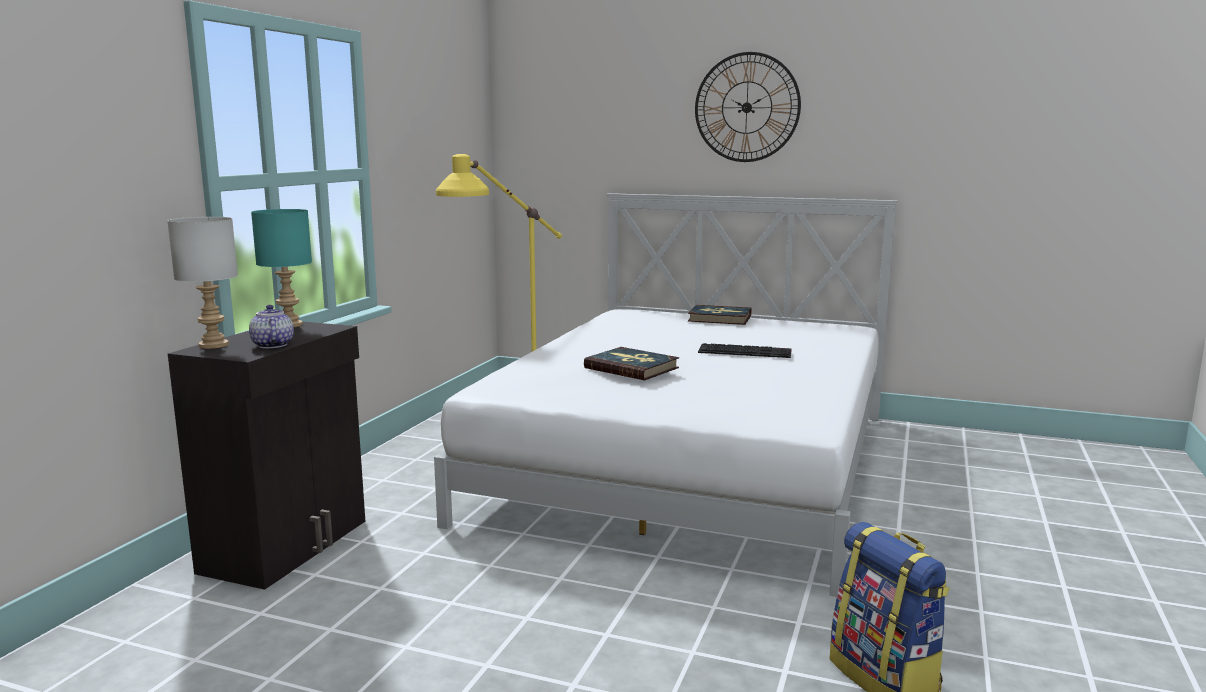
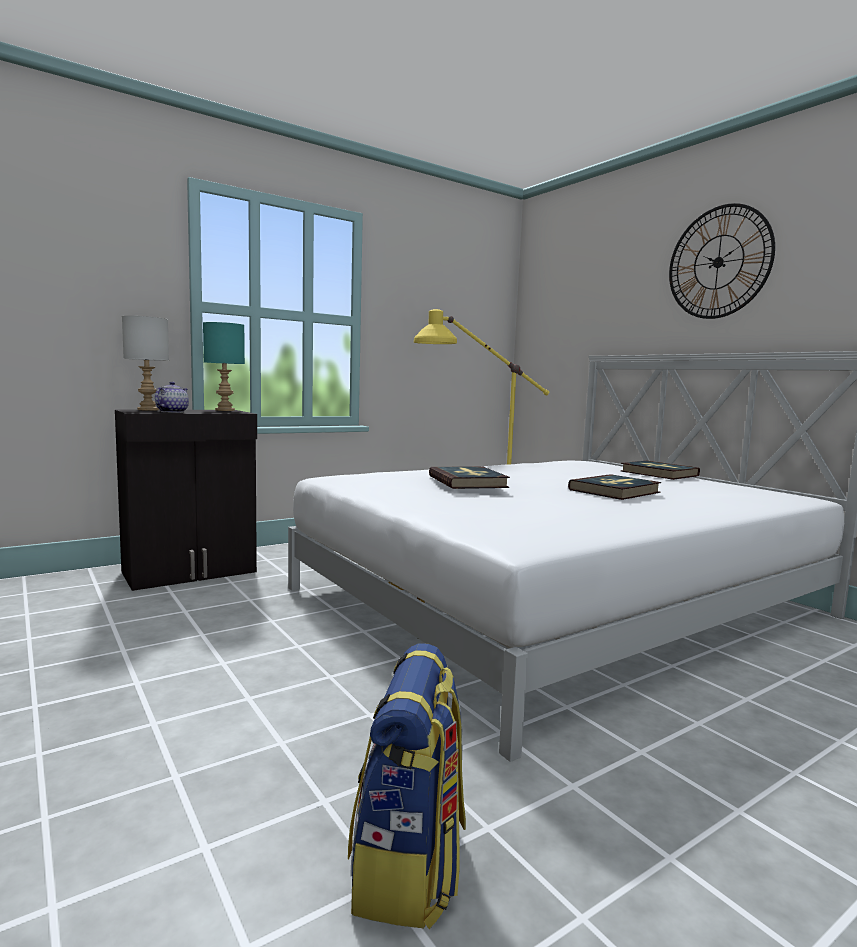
camera: 35 degrees right, 5 degrees down
(746, 351) = (615, 491): keyboard -> book

